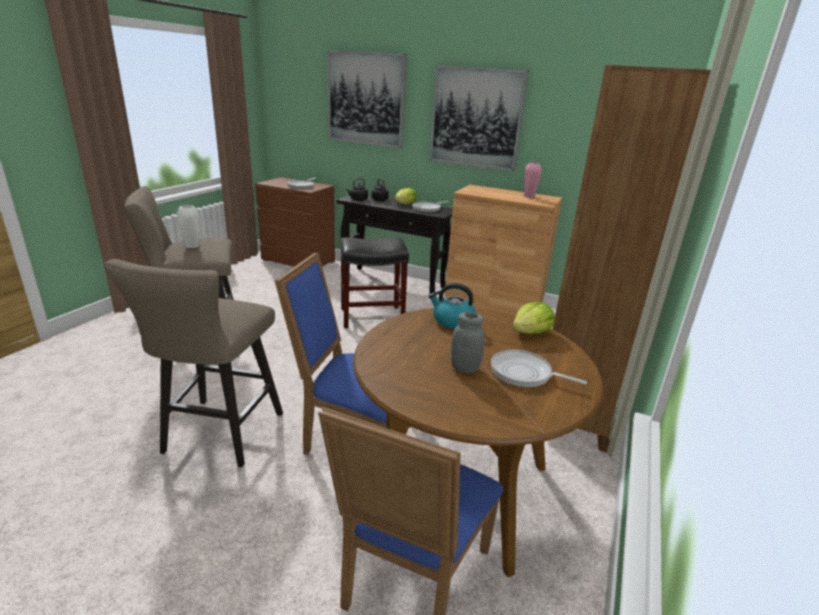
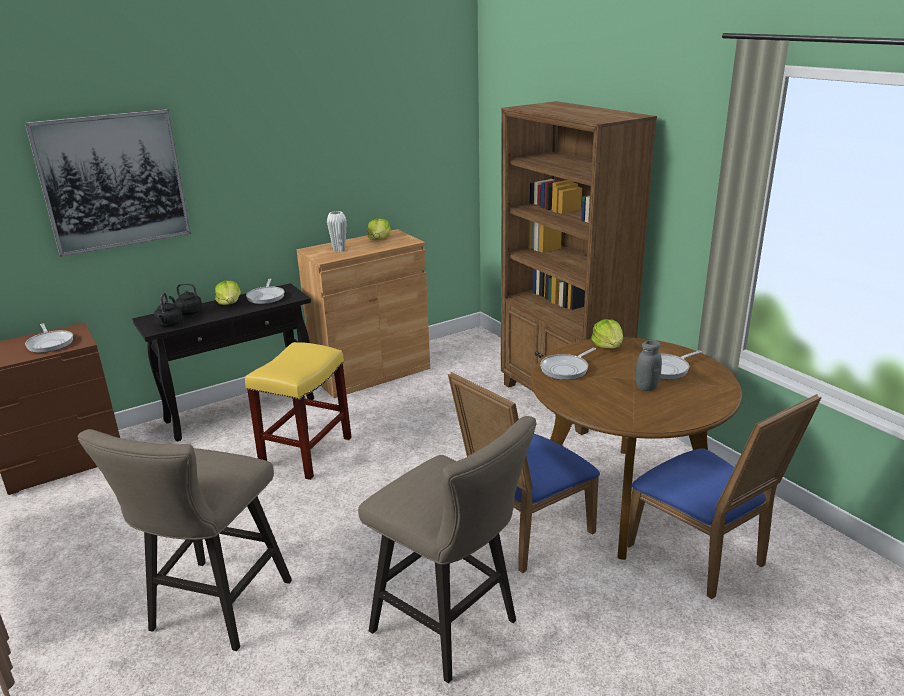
camera: 55 degrees left, 0 degrees up
(192, 246) = (201, 473): white vase -> white vase (339, 250)
(372, 316) = (306, 452): black stool -> yellow stool
(452, 321) = (566, 369): kettle -> frying pan
(476, 118) = (283, 170): picture -> none
(529, 196) = (379, 240): pink vase -> lettuce

